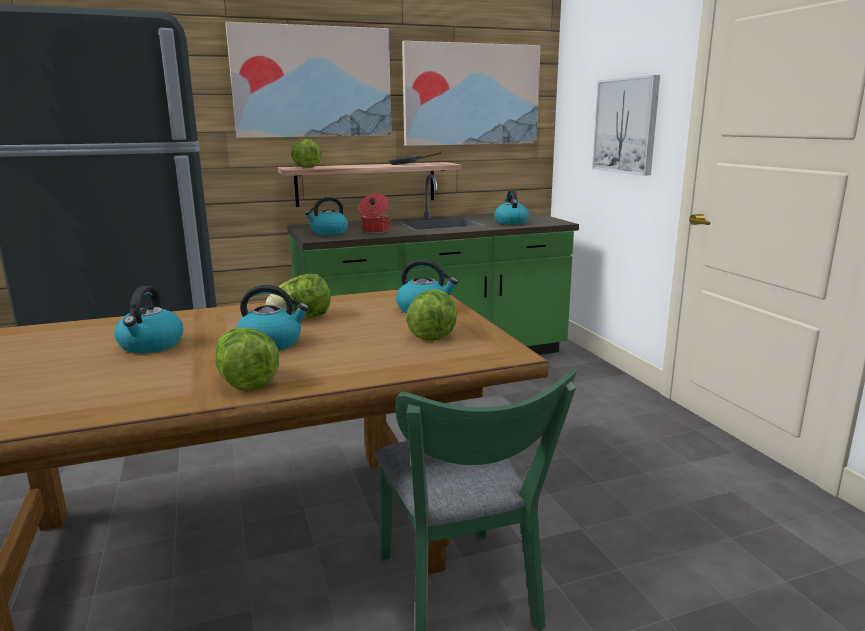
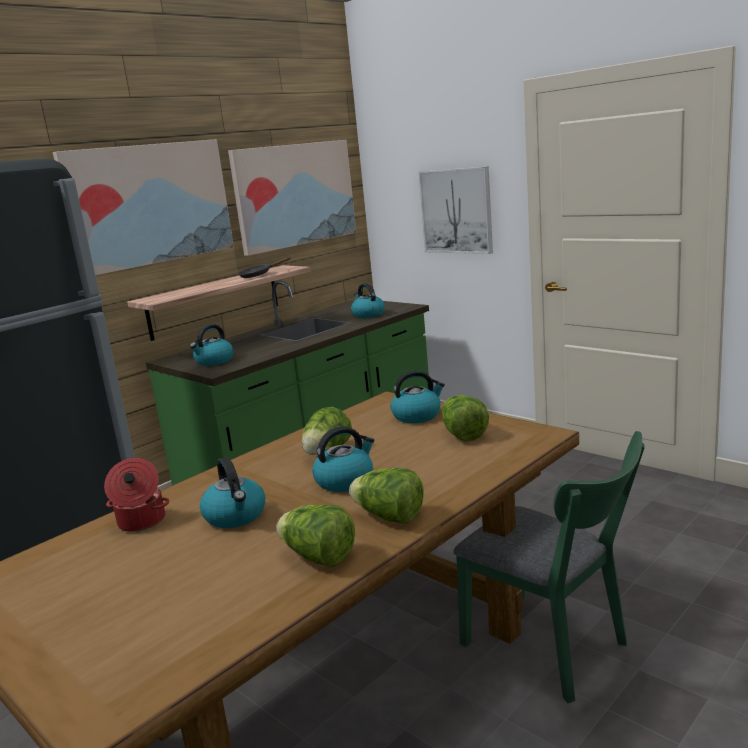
camera: 25 degrees left, 0 degrees up
(304, 167) = (162, 297): lettuce -> lettuce (318, 557)
(375, 231) = (259, 350): cooking pot -> cooking pot (141, 522)

